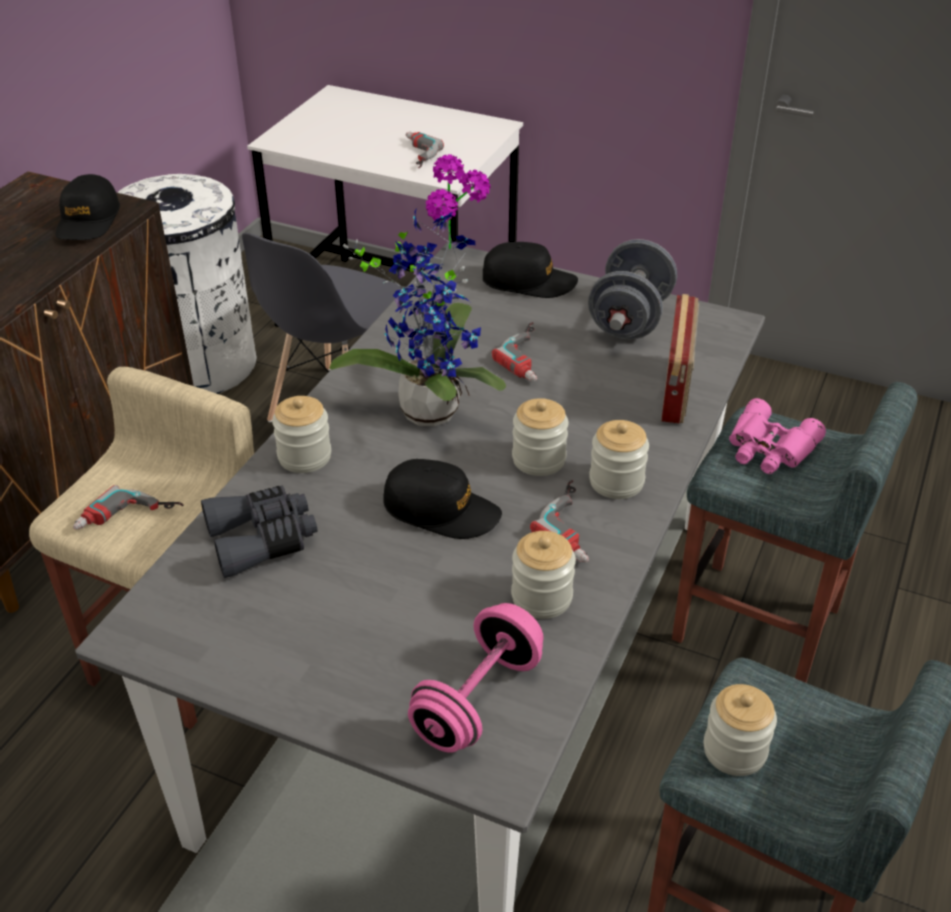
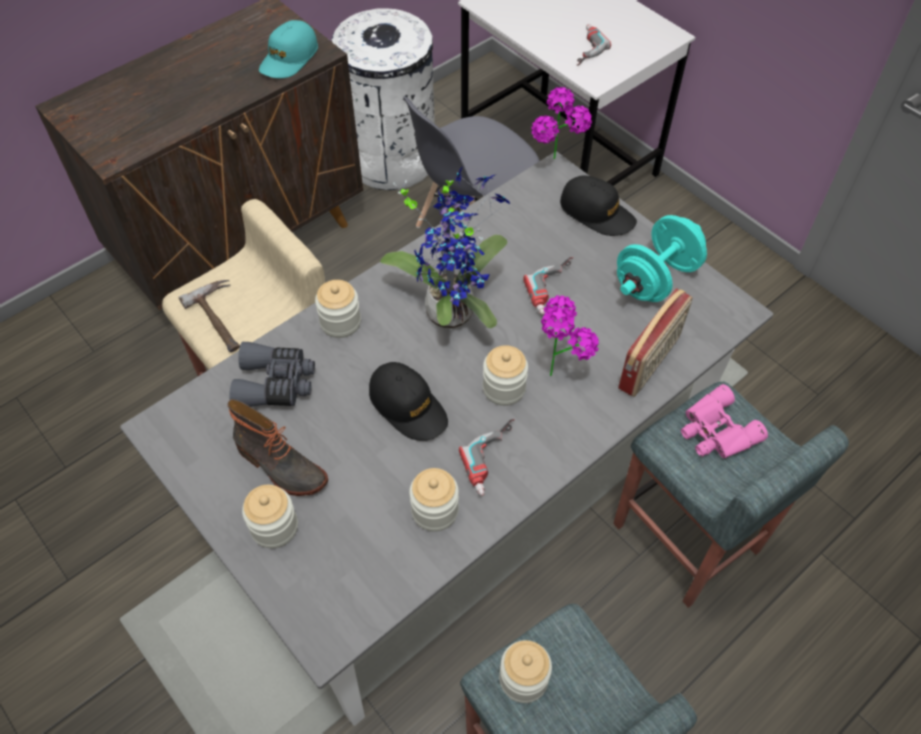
camera: 25 degrees right, 15 degrees up
(88, 221) = (289, 58): black cap -> turquoise cap
(128, 521) = (223, 318): power drill -> hammer
(324, 619) = (280, 467): none -> boot
(477, 700) = (343, 575): pink dumbbell -> none
(586, 423) = (559, 368): none -> potted plant
(616, 482) = (549, 431): jar -> jar (274, 527)
(630, 319) = (656, 279): grey dumbbell -> turquoise dumbbell

